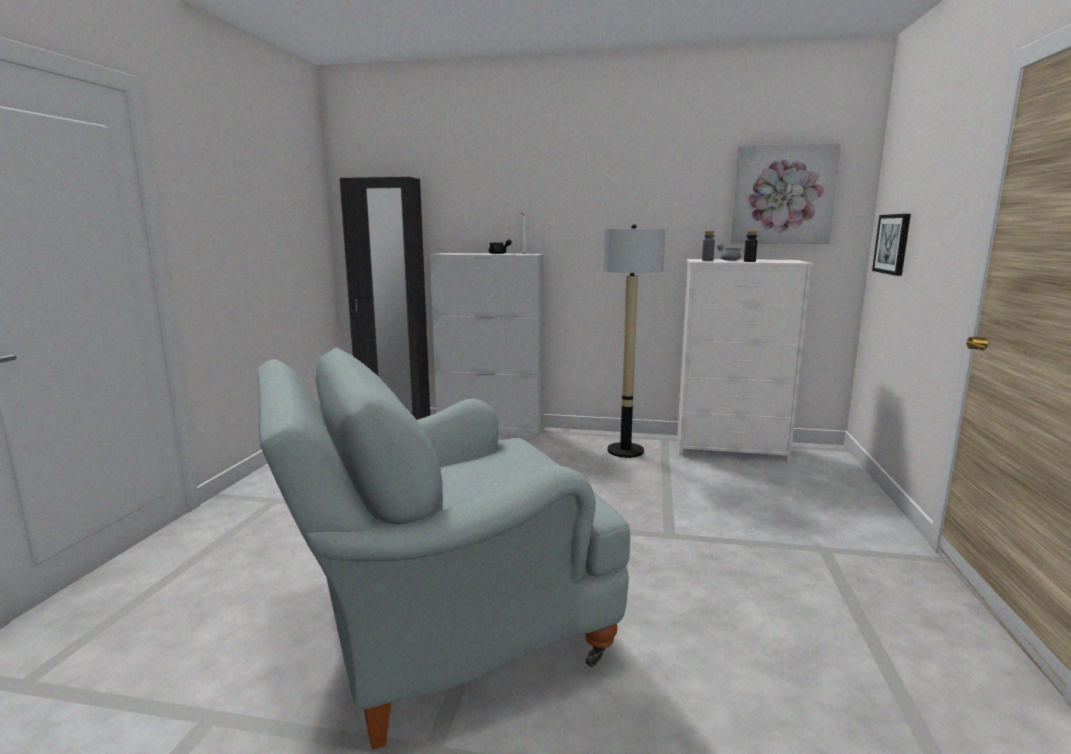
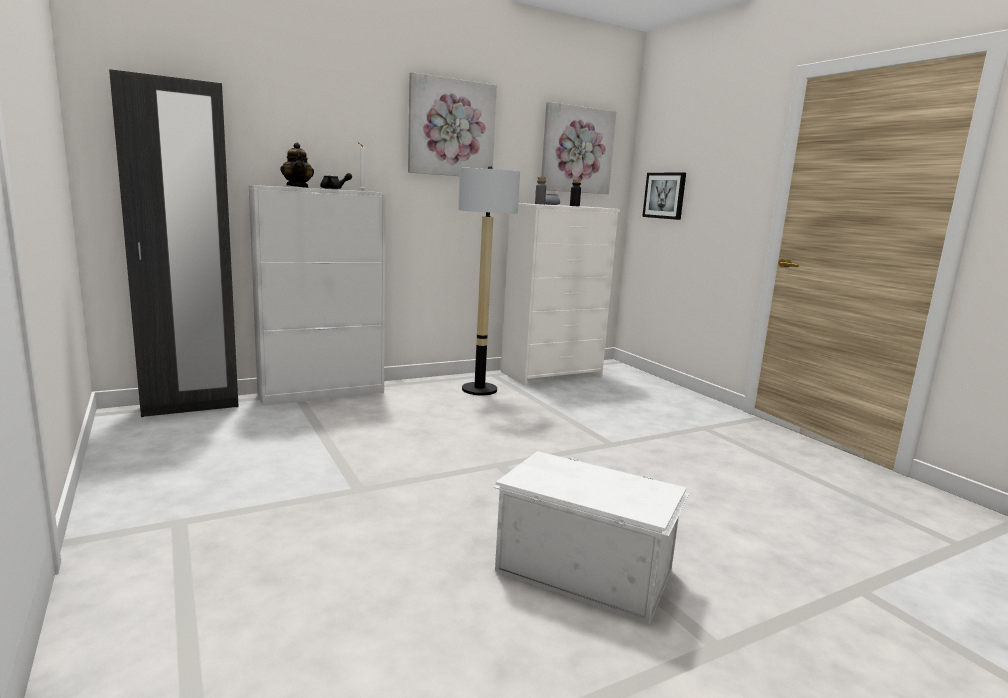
camera: 40 degrees left, 0 degrees up
(442, 633) = (584, 569): grey armchair -> white storage box
(469, 253) = (298, 187): none -> teapot
(622, 187) = (451, 128): none -> picture

